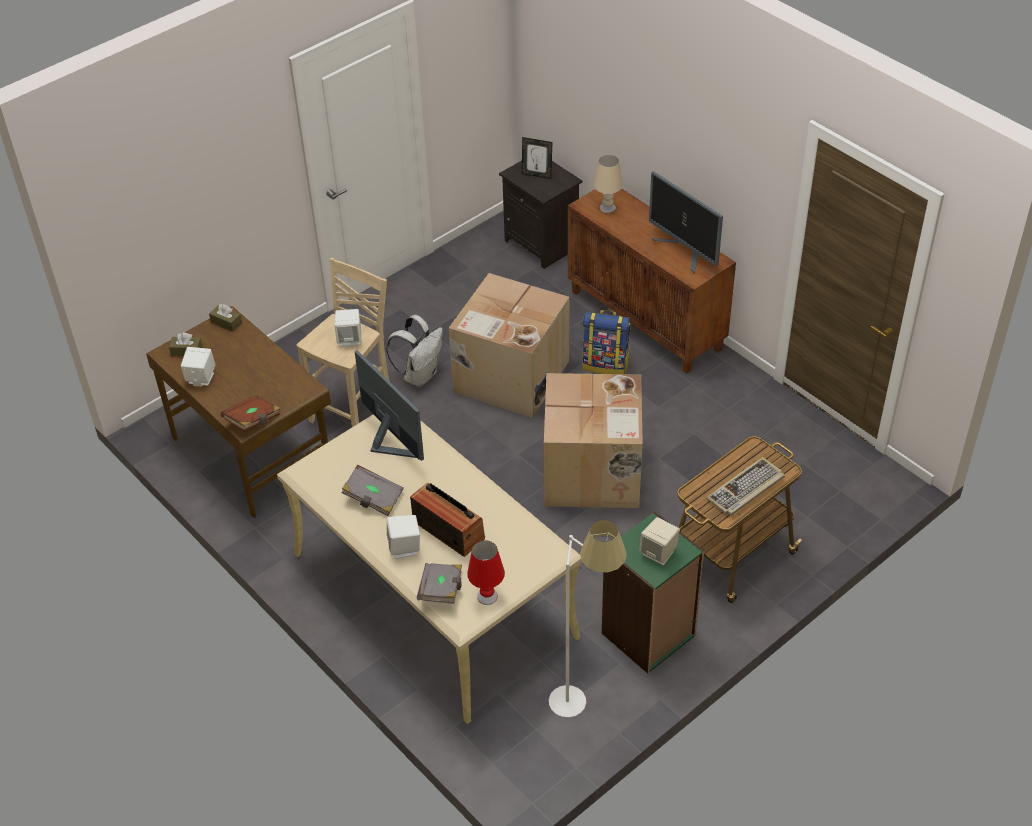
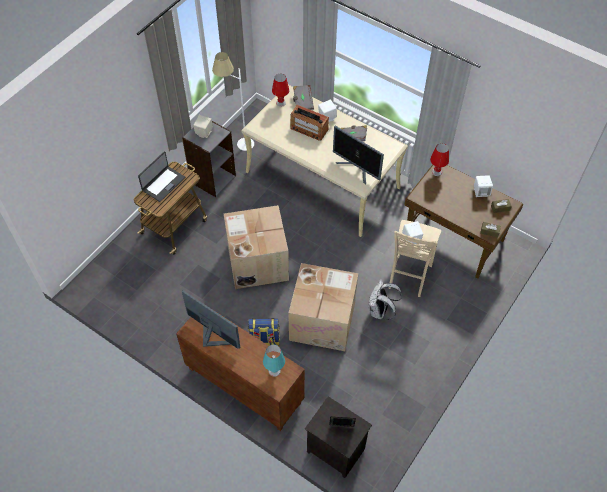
camera: 165 degrees right, 10 degrees up
(253, 421) = (436, 172): brown book -> red table lamp
(607, 207) = (274, 371): beige table lamp -> turquoise table lamp
(649, 635) = (212, 178): green bookcase -> grey bookcase
(746, 489) = (163, 184): keyboard -> laptop

